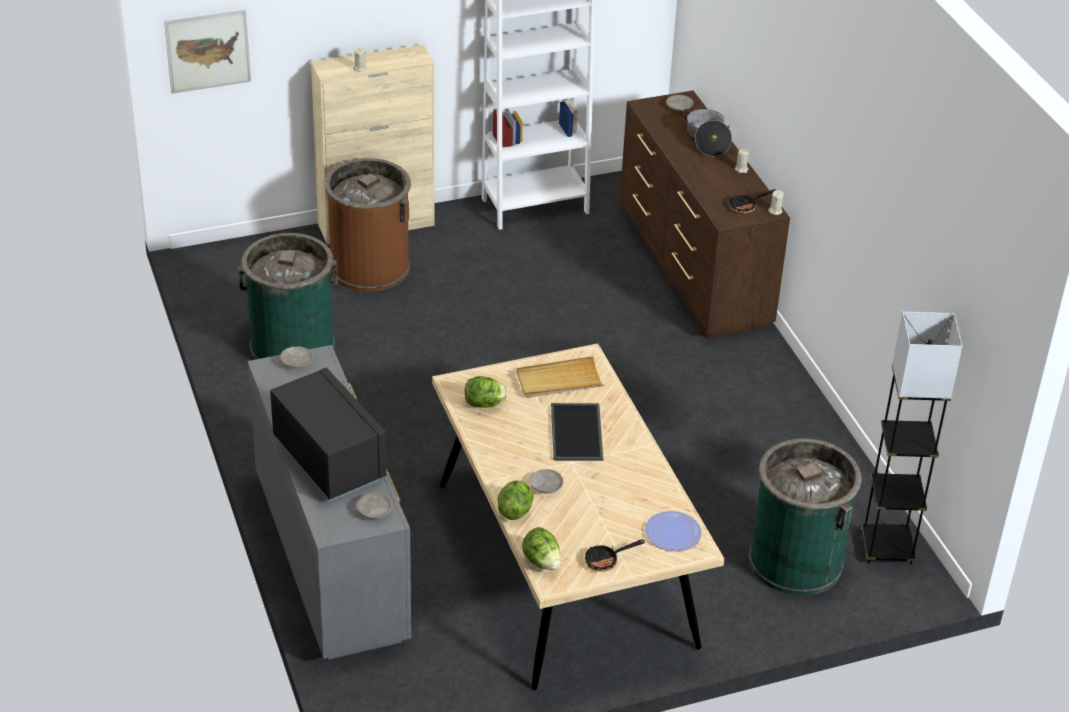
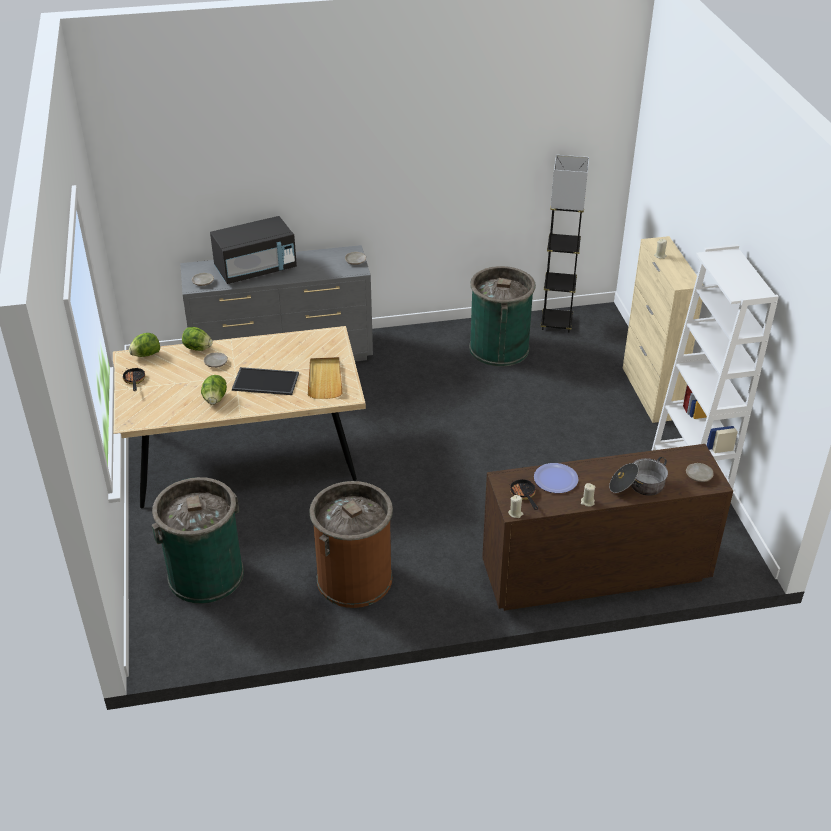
camera: 100 degrees right, 0 degrees up
(208, 51) = (646, 178): picture -> none
(369, 267) = (594, 387): brown trash can -> brown trash can (354, 578)
(484, 404) = (308, 344): lettuce -> lettuce (215, 399)
(673, 532) = (146, 413): plate -> plate (556, 479)
(887, 548) = (199, 635): grey floor lamp -> grey floor lamp (556, 323)

